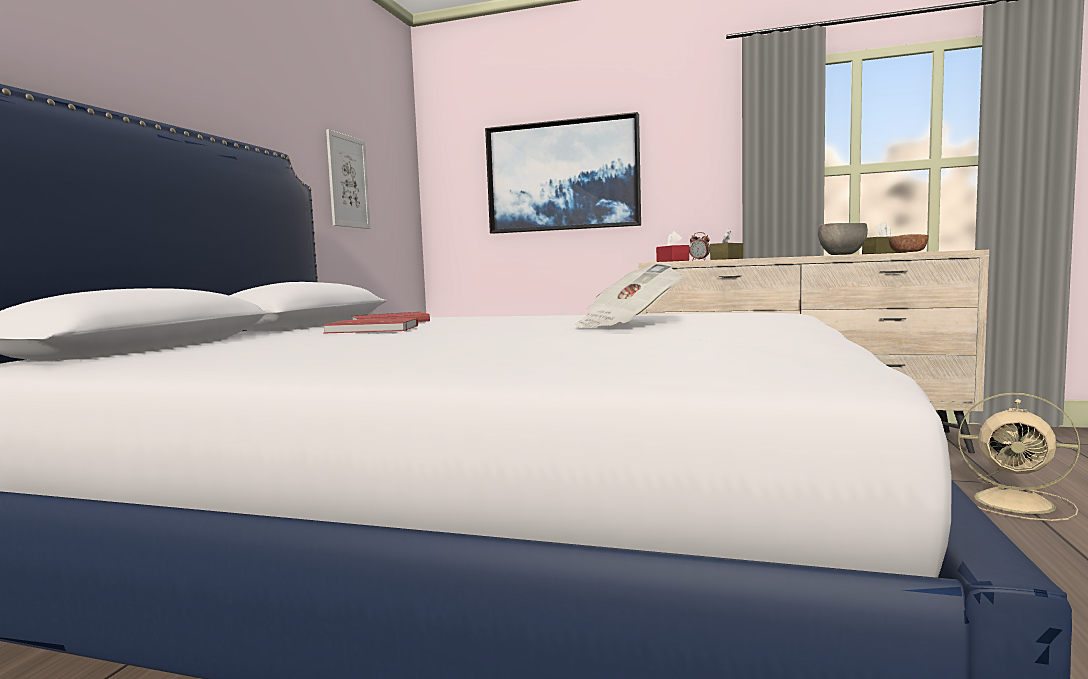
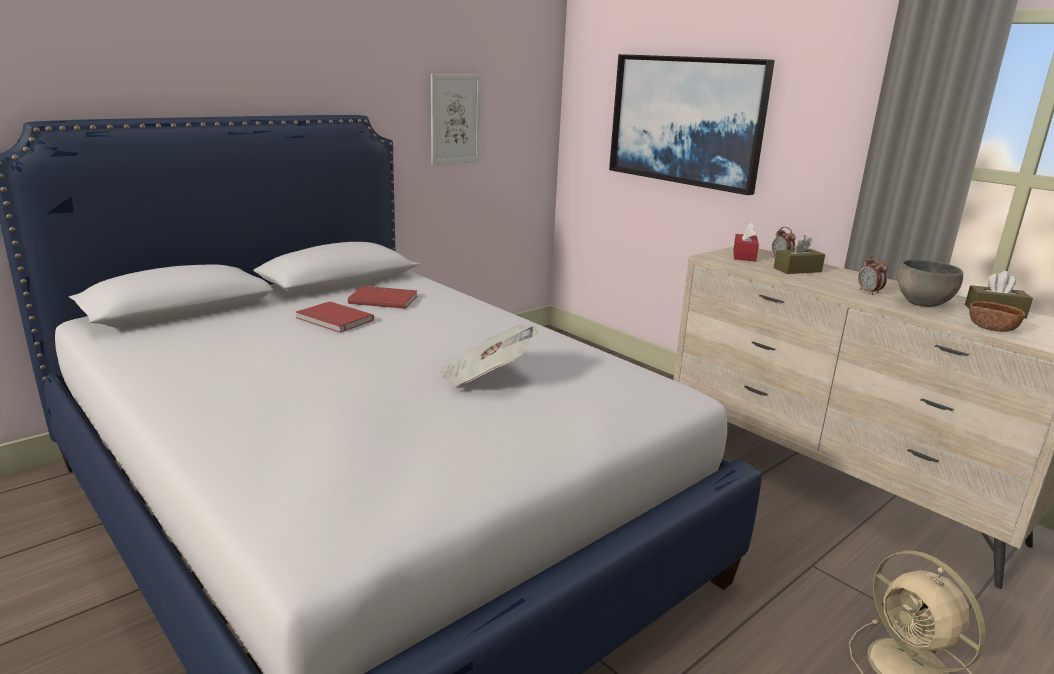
camera: 30 degrees right, 15 degrees up
(799, 256) = (869, 292): none -> alarm clock

